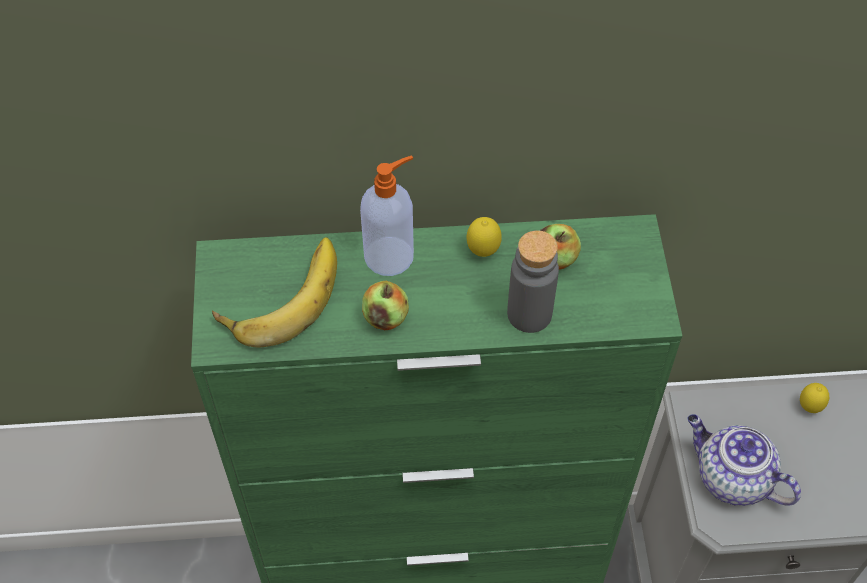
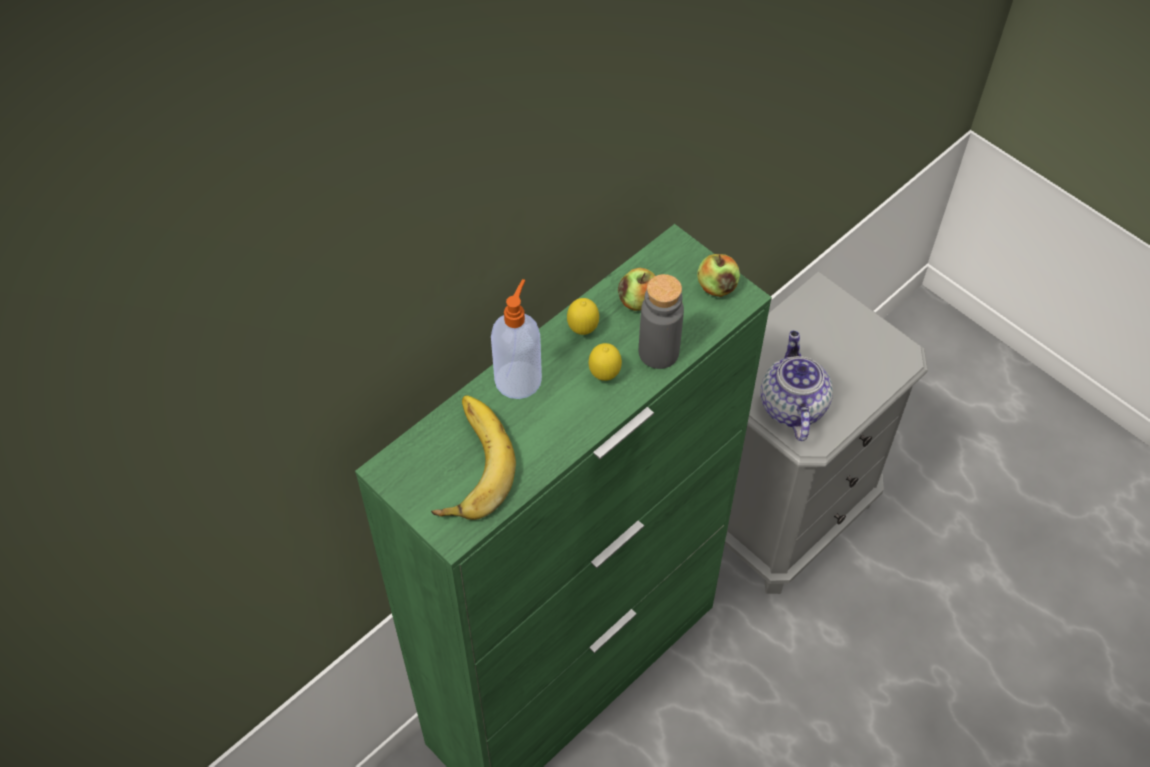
camera: 40 degrees left, 0 degrees up
(386, 317) = (561, 425): apple -> apple (716, 286)
(730, 478) = (791, 405): teapot -> teapot turned 90 degrees clockwise
(809, 407) = (799, 318): lemon -> lemon (604, 375)

